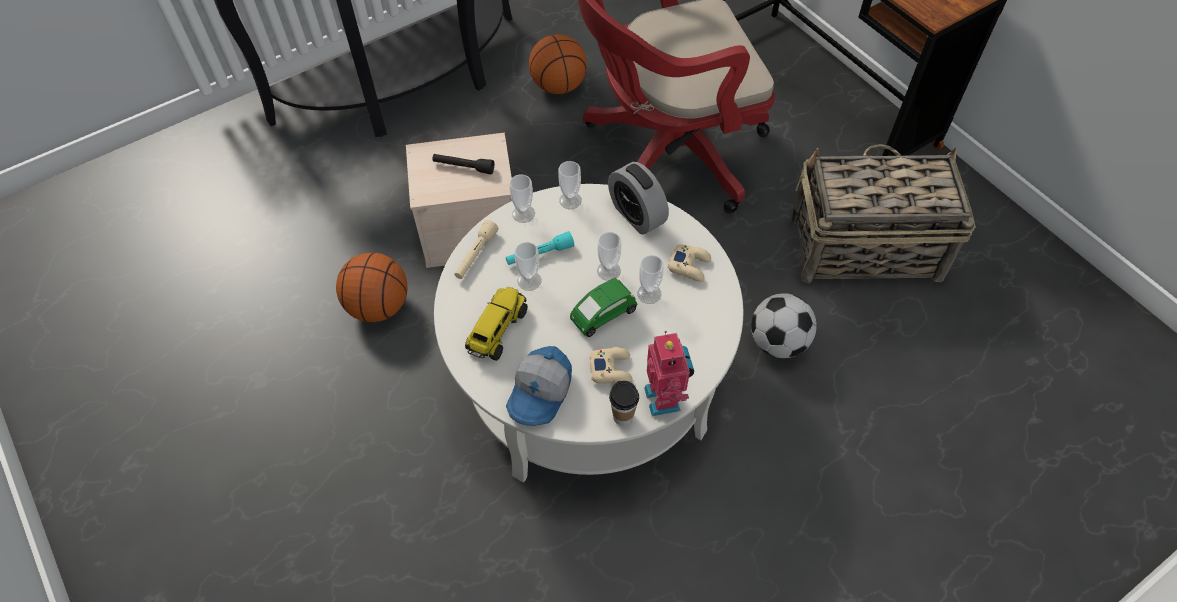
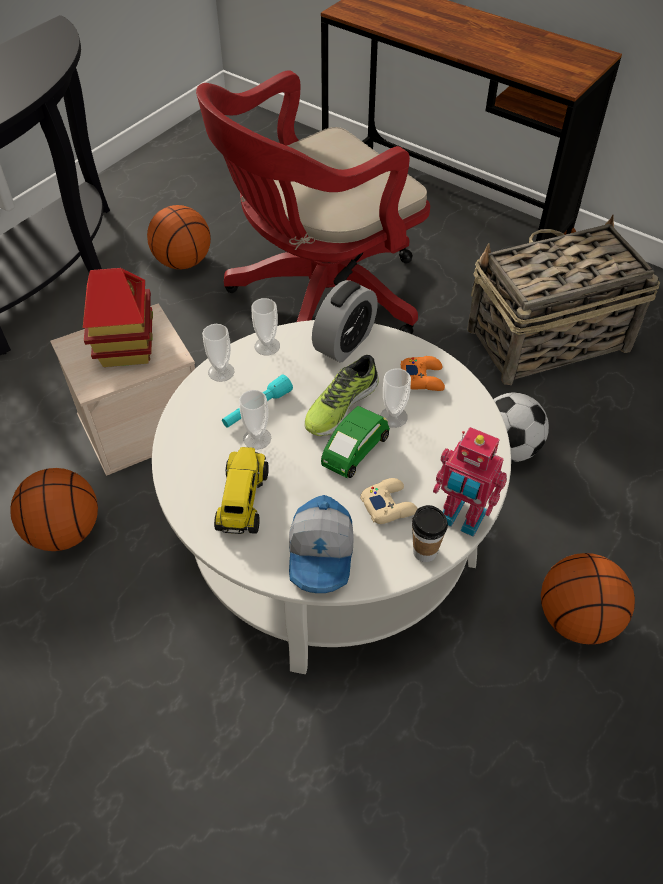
camera: 20 degrees left, 5 degrees down
(463, 167) = (126, 347): black flashlight -> toy house
(476, 255) = (184, 428): beige flashlight -> none
(608, 271) = (340, 405): cup -> shoe
(637, 215) = (344, 343): alarm clock -> alarm clock turned 90 degrees counterclockwise
(665, 398) = (461, 519): toy robot -> toy robot turned 150 degrees clockwise
(689, 265) = (422, 378): beige game controller -> orange game controller
(769, 511) = (576, 618): none -> basketball

